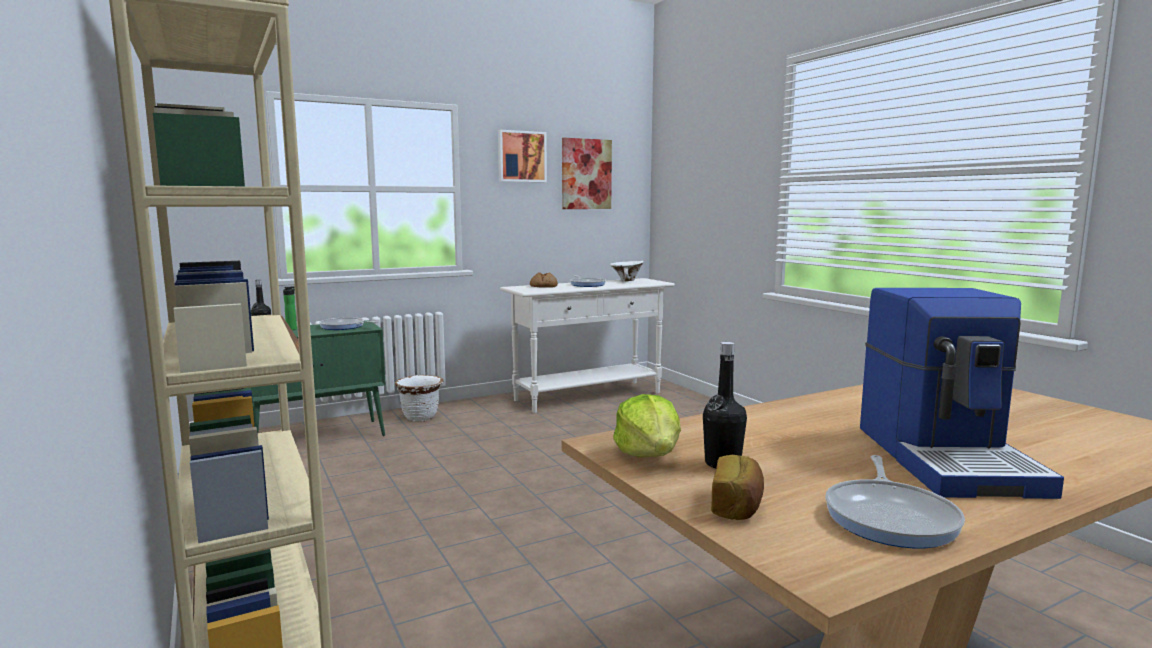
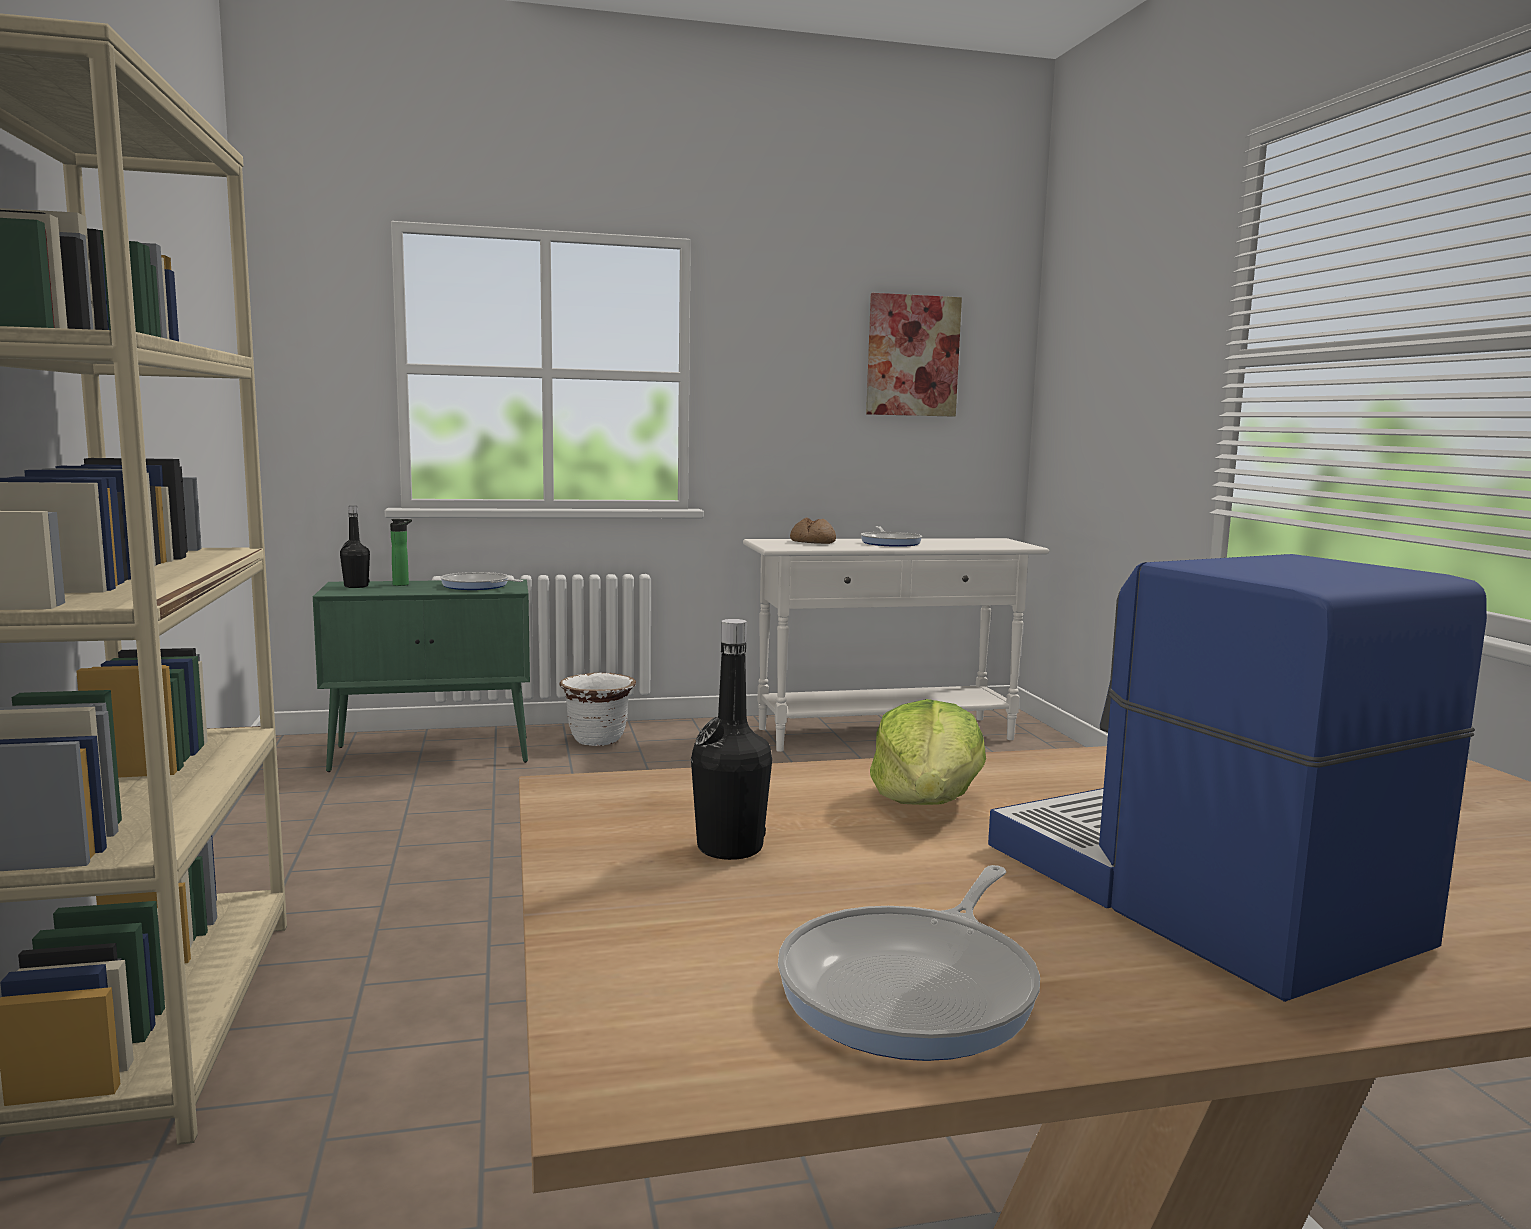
camera: 15 degrees right, 0 degrees up
(521, 156) = (797, 324): picture -> none
(626, 281) = (966, 541): white bowl -> none
(649, 455) = (625, 817): lettuce -> lettuce (927, 803)
(738, 506) = (652, 924): bread -> none
(948, 458) = (1192, 895): coffee machine -> coffee machine turned 135 degrees clockwise

